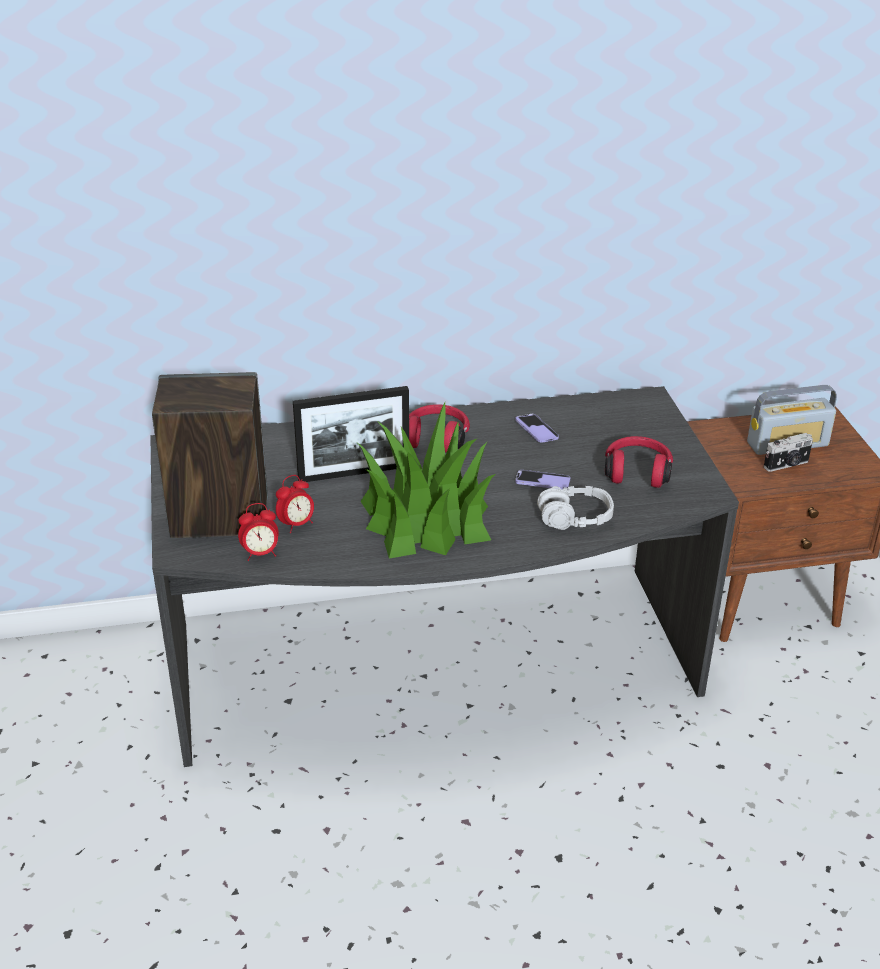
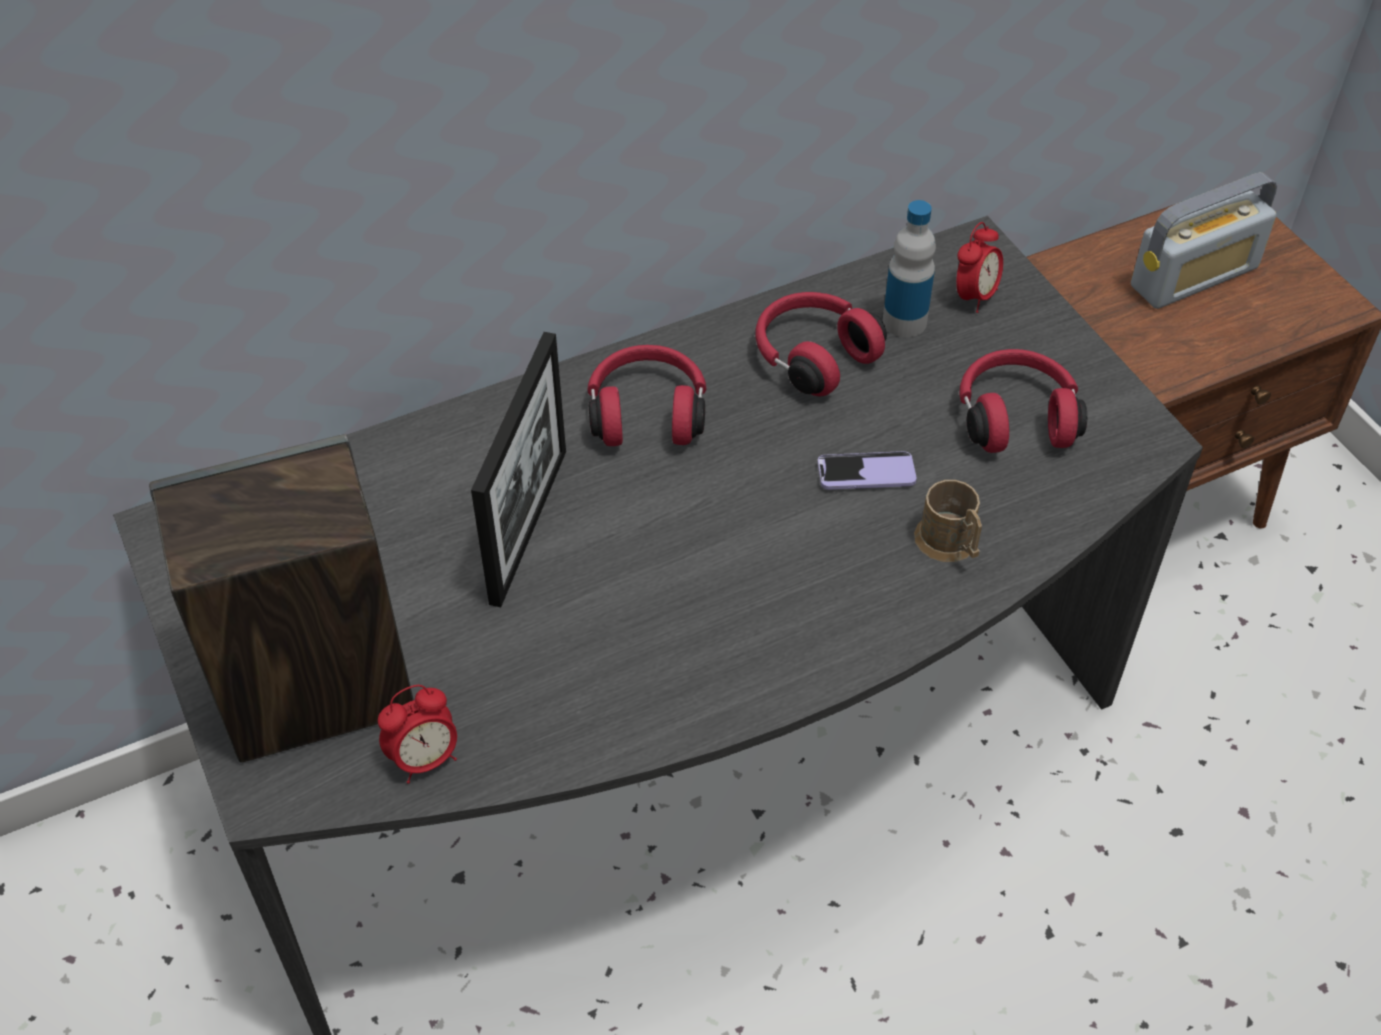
camera: 15 degrees left, 15 degrees up
(296, 524) = (467, 672): alarm clock -> alarm clock (975, 296)
(354, 473) = (529, 525): picture frame -> picture frame turned 45 degrees counterclockwise
(426, 519) = (697, 605): potted plant -> none
(536, 429) = (812, 356): phone -> red headphones
(575, 518) = (950, 544): grey headphones -> brown mug
(594, 423) = (904, 321): none -> bottle
(787, 465) = (1209, 321): camera -> none

